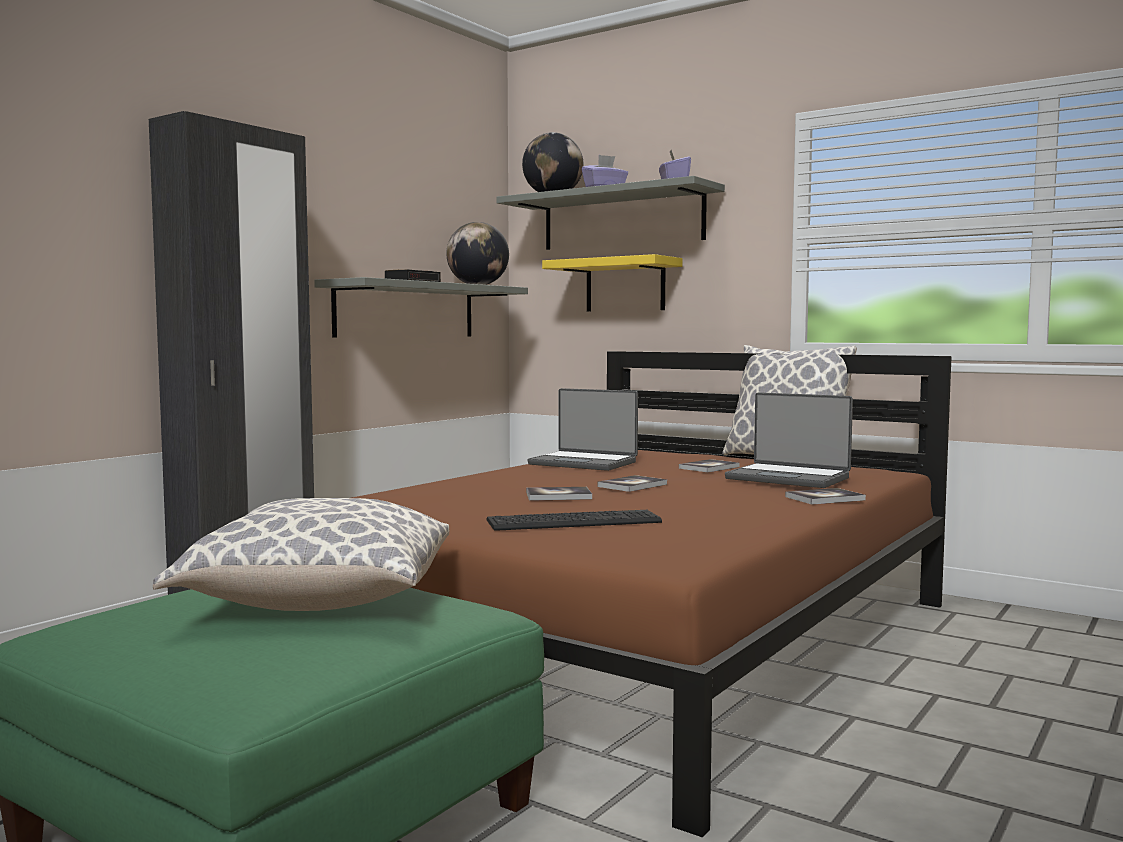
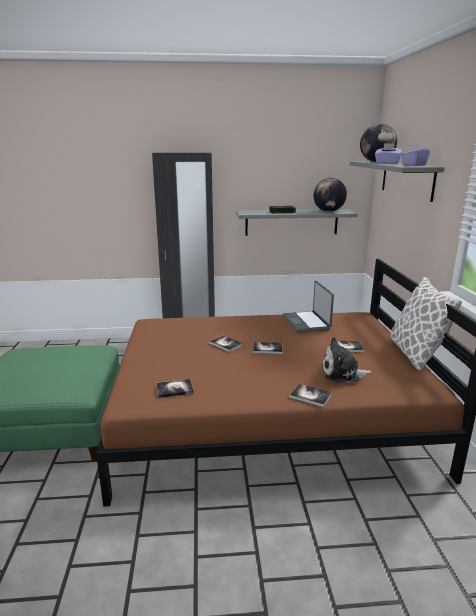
camera: 50 degrees right, 15 degrees up
(319, 601) = (59, 368): pillow -> none
(571, 521) = (180, 363): keyboard -> none
(625, 285) = (402, 220): yellow shelf -> none
(668, 536) = (174, 389): none -> book
(788, 478) = (343, 373): laptop -> plush toy

